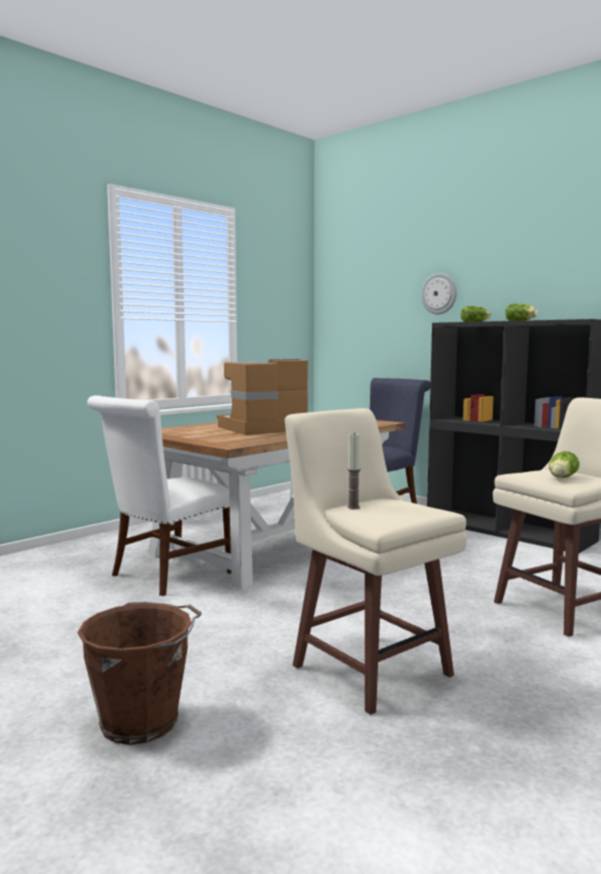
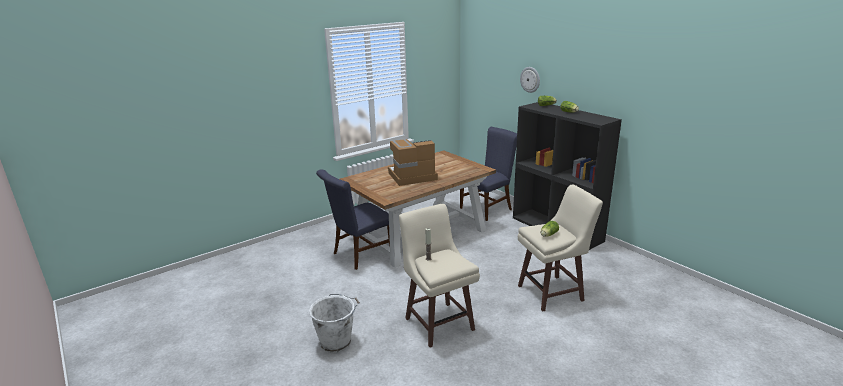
camera: 10 degrees right, 15 degrees up
(143, 721) = (337, 342): brown bucket -> white bucket
(165, 575) = (359, 255): white chair -> blue chair

